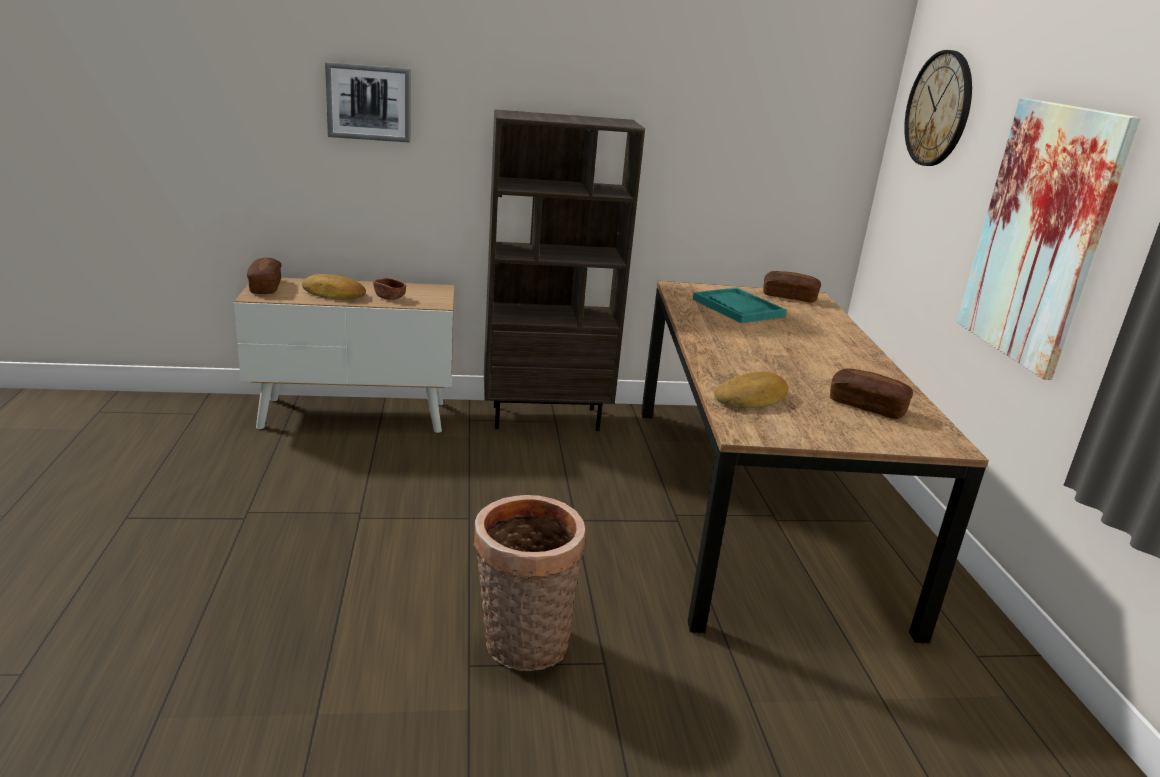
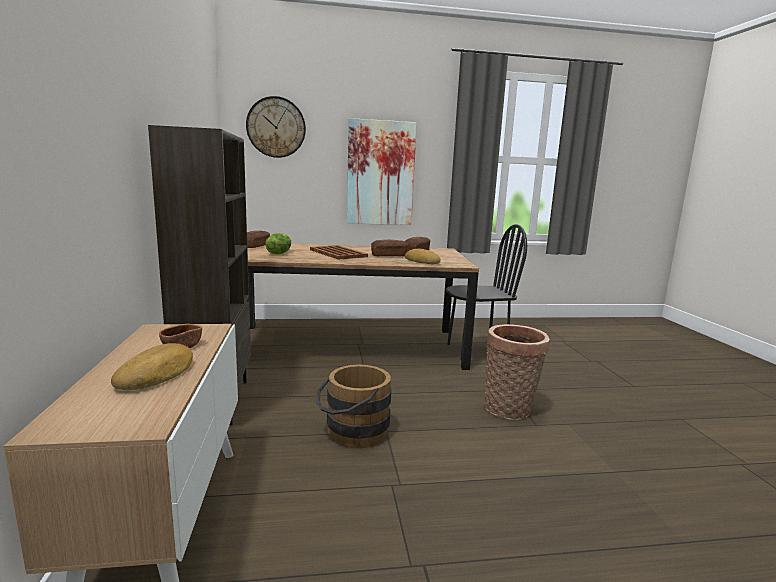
camera: 90 degrees left, 10 degrees down
(265, 286) = (91, 424): bread -> bread (389, 255)
(369, 102) = (69, 112): picture -> none
(468, 495) = (352, 433): none -> brown bucket
(737, 308) = (279, 253): turquoise tray -> lettuce
(775, 341) = (338, 253): none -> brown tray
(805, 666) = (476, 351): none -> black chair

